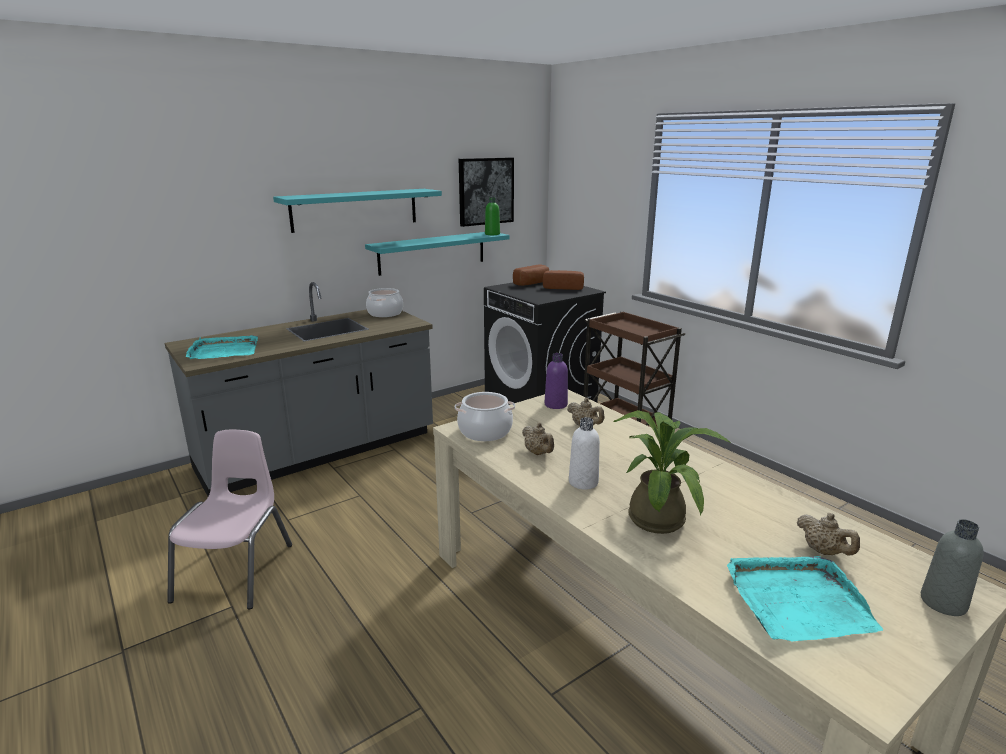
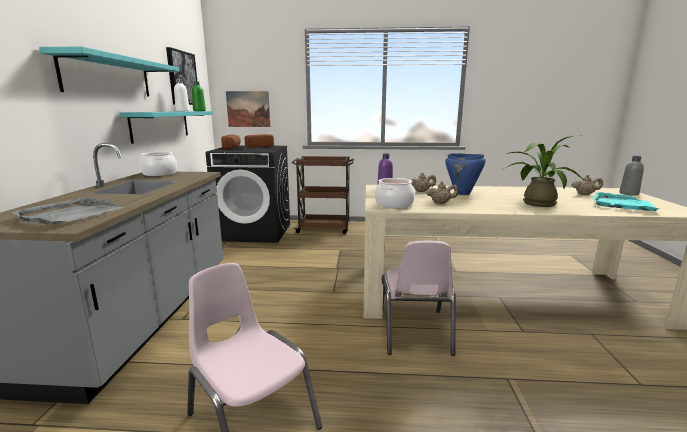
camera: 50 degrees left, 5 degrees down
(224, 351) = (69, 215): turquoise tray -> grey tray
(449, 601) = (414, 331): none -> pink chair
(582, 229) = (248, 109): none -> picture
(583, 482) = (486, 204): white bottle -> white bottle (182, 111)
(623, 452) = (462, 193): none -> blue cooking pot

